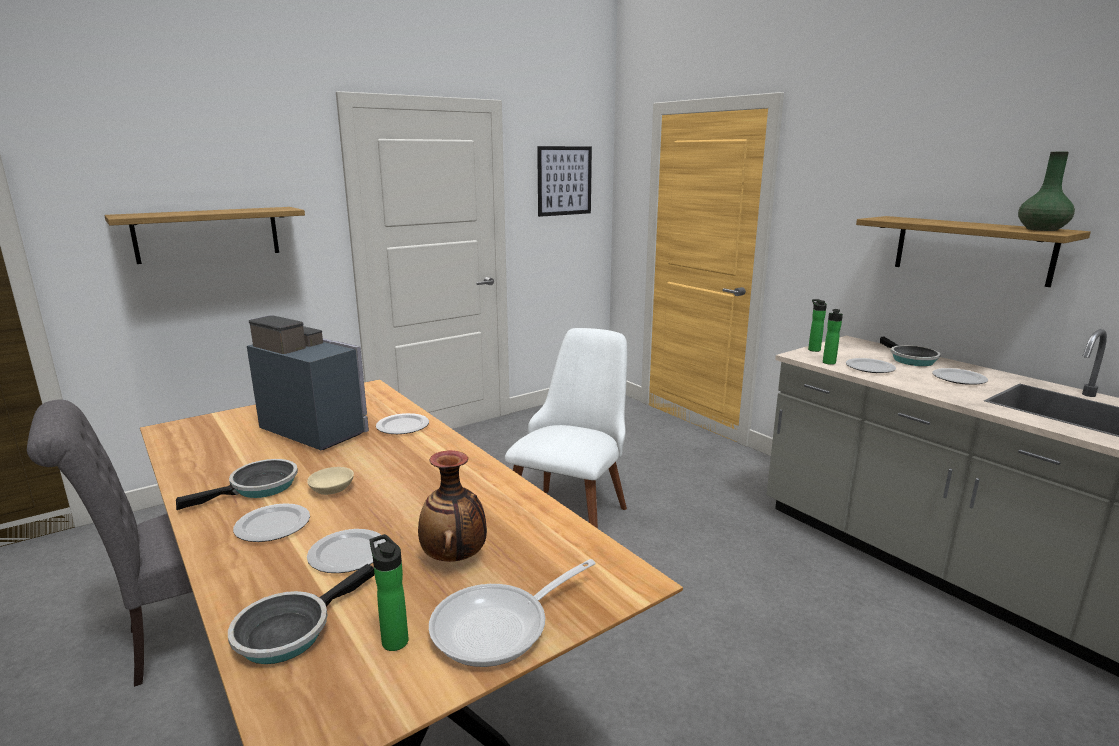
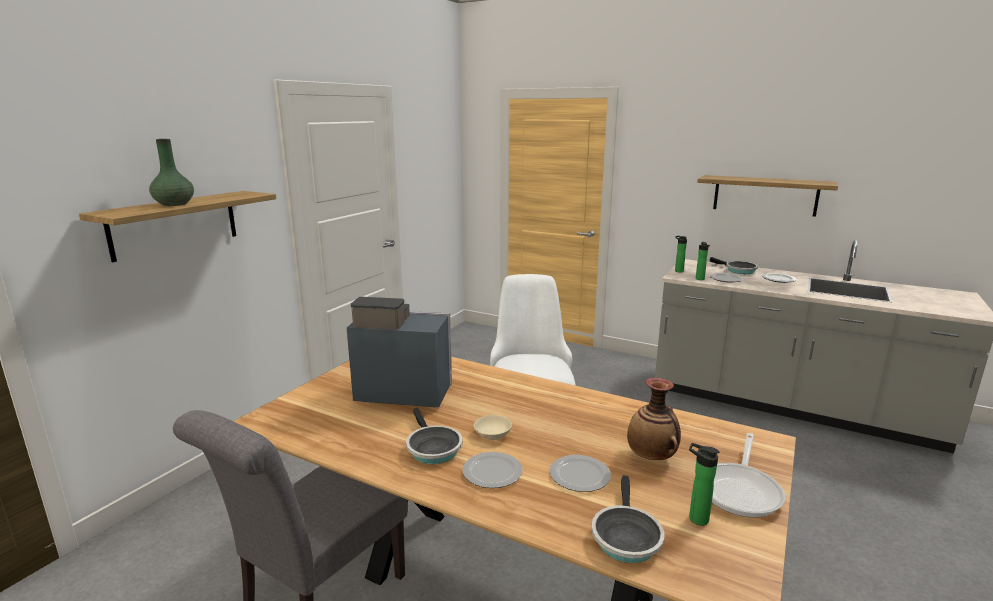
camera: 25 degrees left, 0 degrees up
(259, 488) = (432, 448): frying pan -> frying pan turned 135 degrees clockwise
(402, 426) = (467, 375): plate -> none
(564, 181) = (432, 153): picture -> none
(1041, 229) = (814, 181): green vase -> green vase (174, 204)

